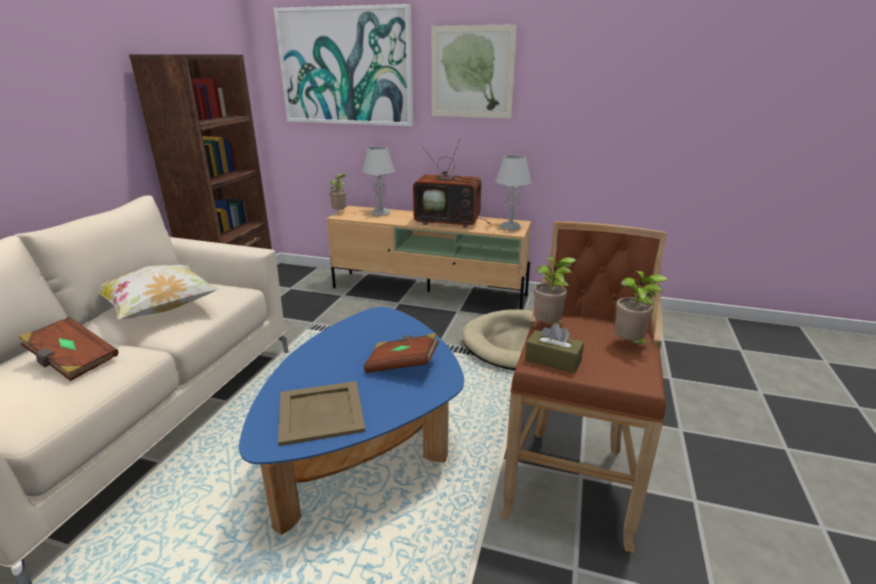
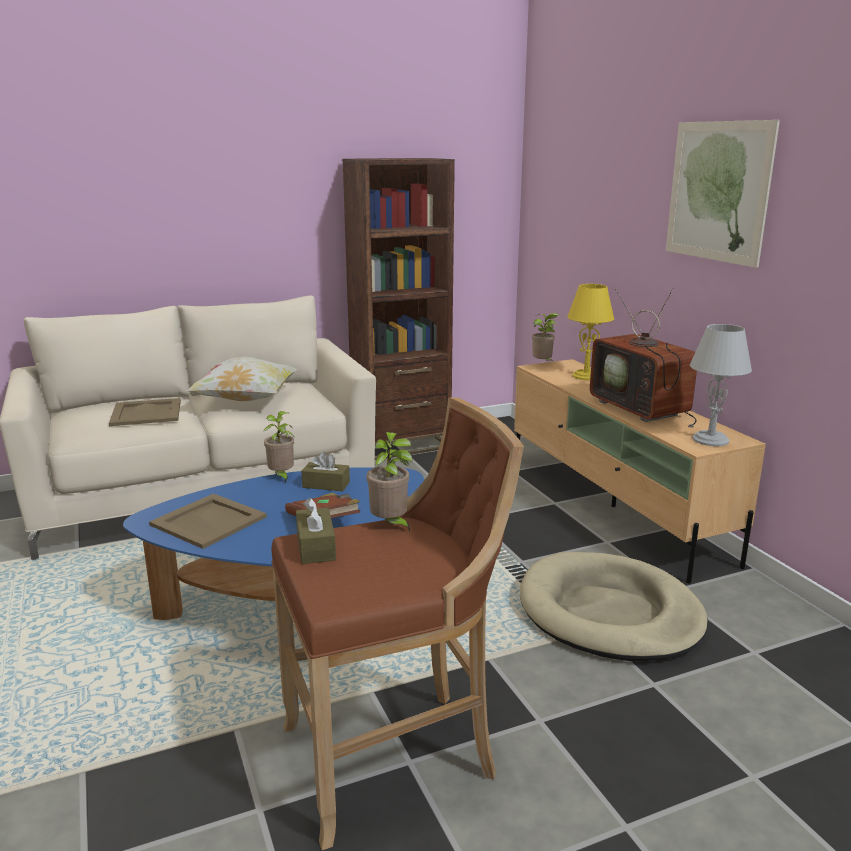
camera: 50 degrees right, 5 degrees down
(73, 361) = (145, 413): brown book -> beige tray
(345, 342) = (326, 485): none -> brown tissue box
(346, 67) = (593, 176): picture -> none
(380, 212) = (586, 376): grey table lamp -> yellow table lamp
(630, 345) = (413, 578): potted plant -> potted plant (281, 477)

